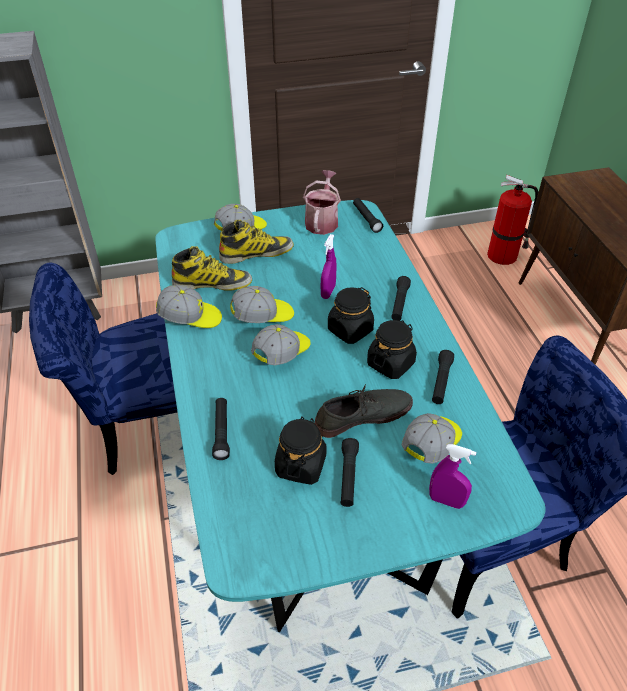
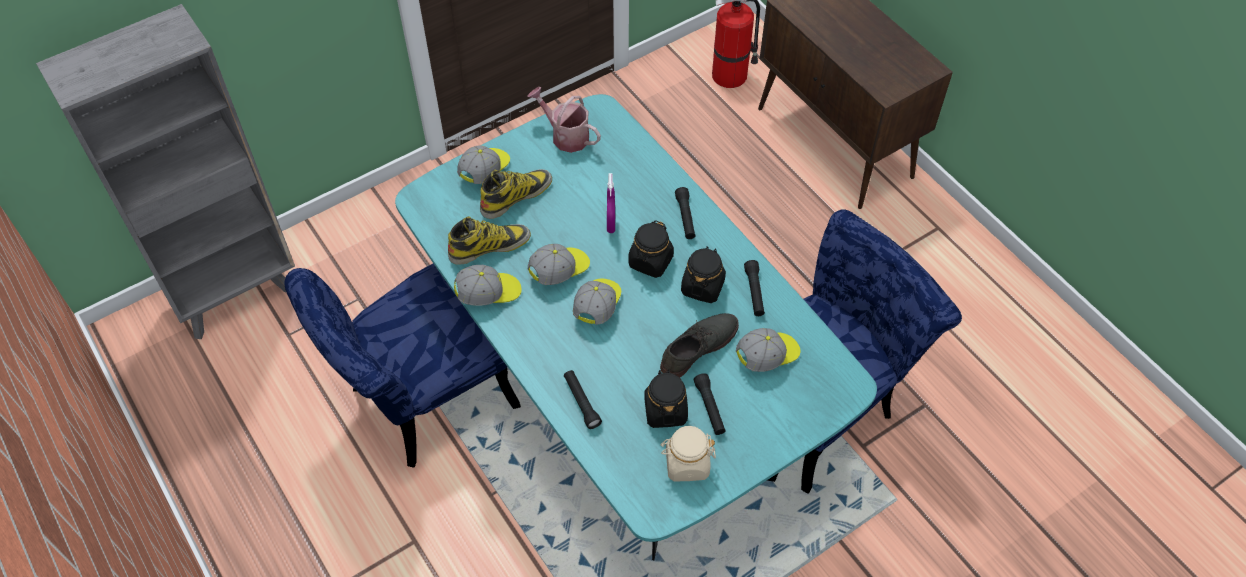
camera: 20 degrees left, 10 degrees up
(298, 526) = (686, 464): none -> beige jar
(322, 221) = (566, 135): watering can -> watering can turned 45 degrees counterclockwise
(366, 219) = (611, 120): black flashlight -> none
(432, 444) = (768, 356): cap -> cap turned 45 degrees clockwise
(446, 501) = (797, 403): purple spray bottle -> none

